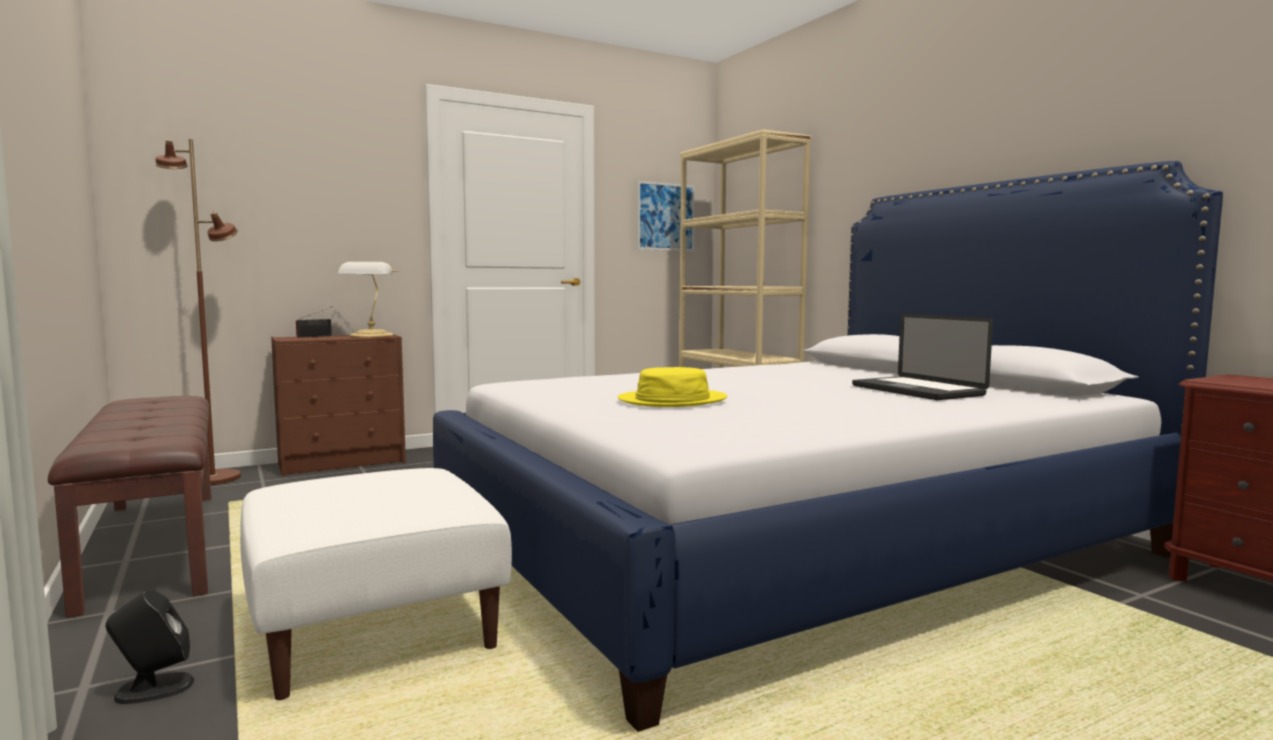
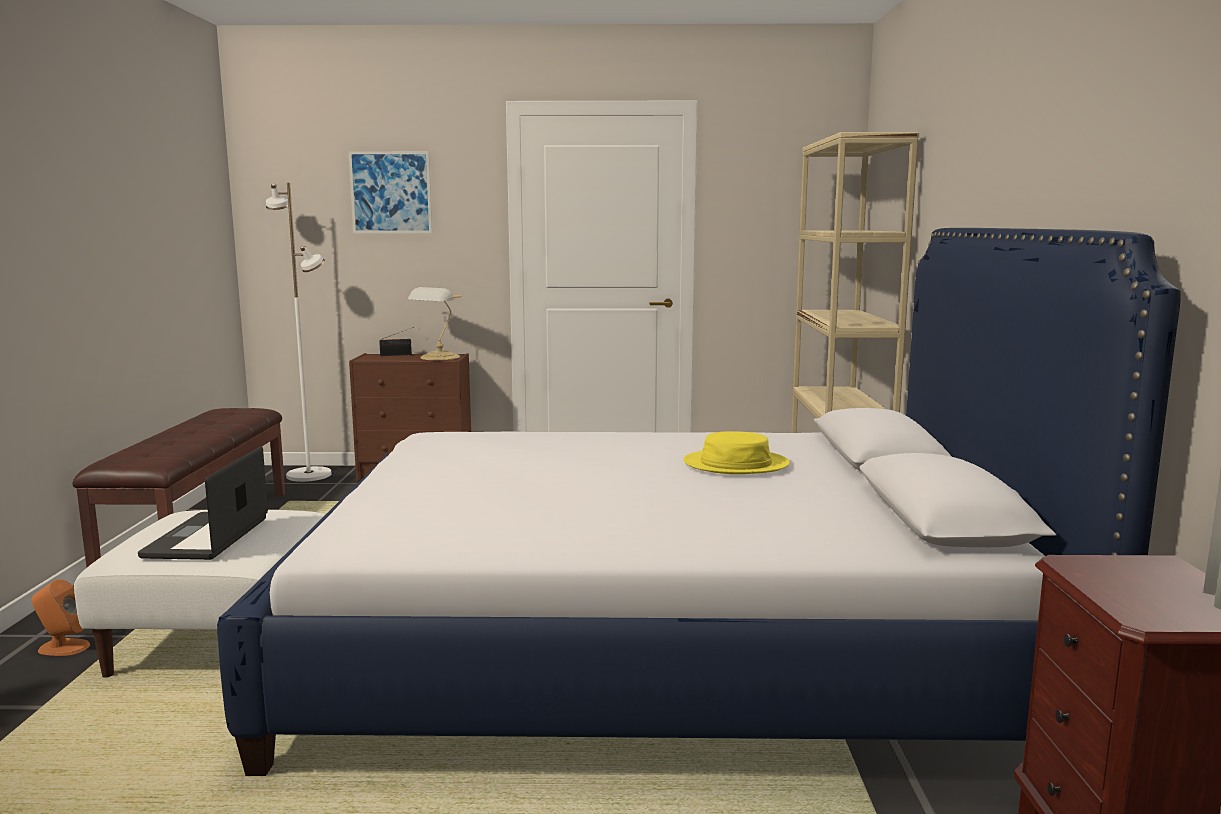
camera: 30 degrees right, 5 degrees up
(153, 689) = (63, 647): black speaker -> orange speaker
(213, 478) = (309, 475): brown floor lamp -> white floor lamp
(666, 217) = (791, 224): picture -> picture (391, 192)
(672, 400) = (486, 483): yellow hat -> yellow hat (736, 464)
(916, 390) = (775, 505): laptop -> laptop (207, 538)

